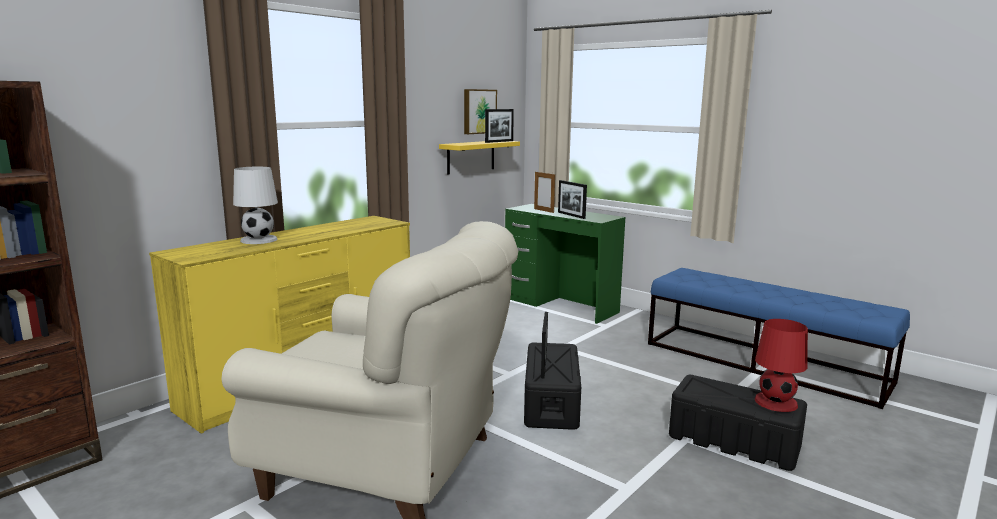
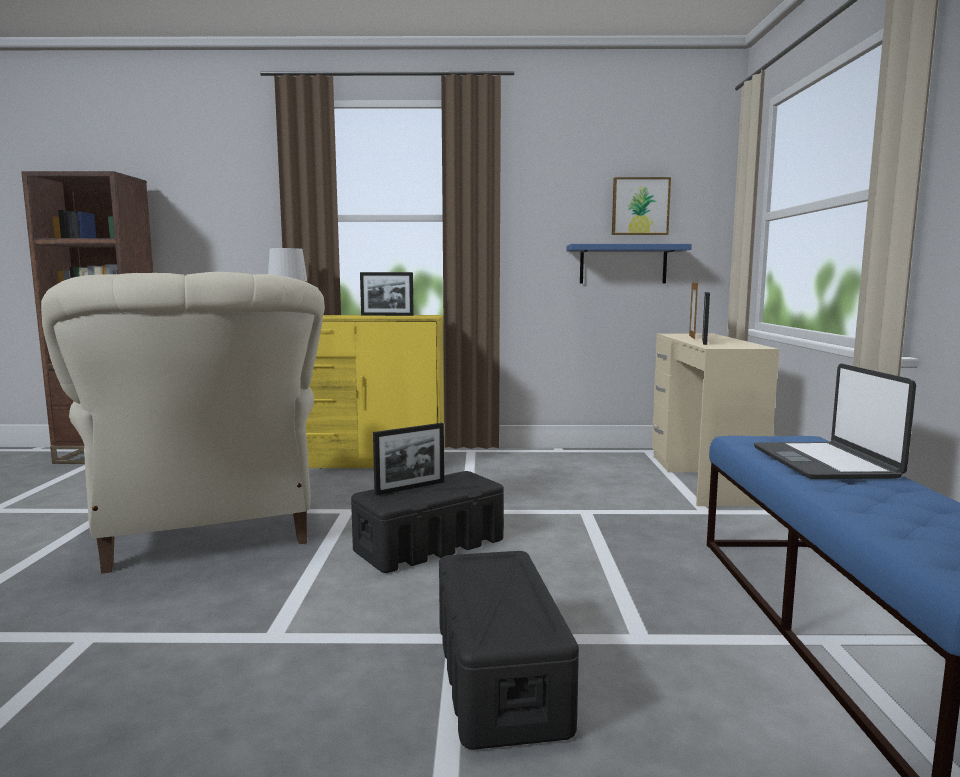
camera: 50 degrees right, 5 degrees down
(471, 156) = (623, 264): yellow shelf -> blue shelf
(499, 141) = (656, 243): picture frame -> picture frame (387, 315)
(560, 305) = (703, 478): green desk -> beige desk
(729, 283) = (825, 463): none -> laptop
(775, 402) = (520, 622): red table lamp -> none

